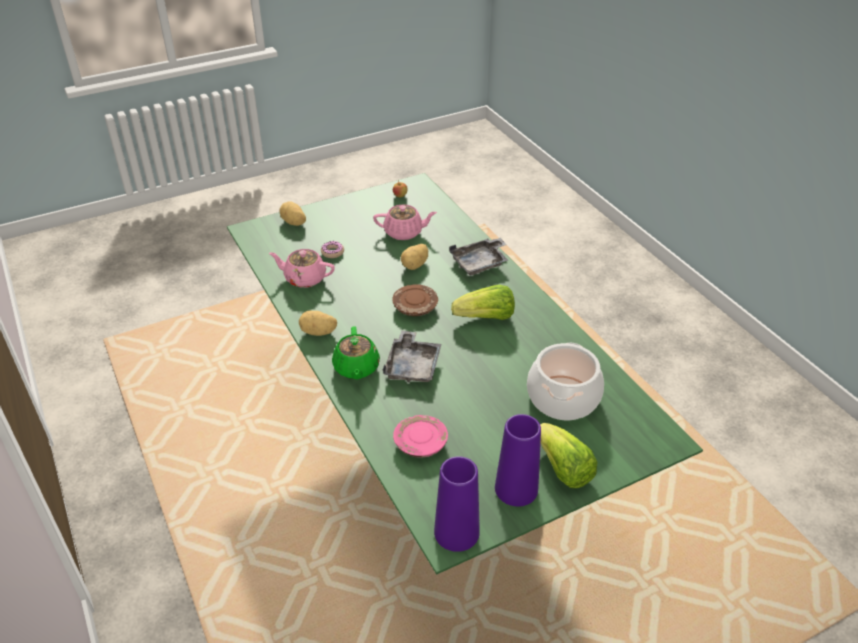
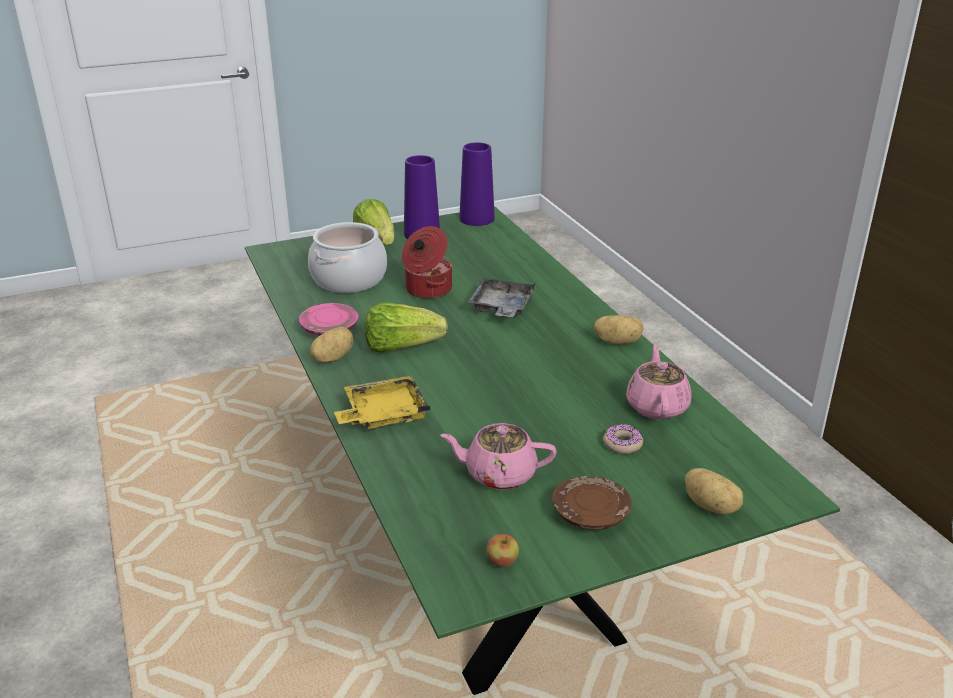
camera: 175 degrees left, 10 degrees down
(304, 278) = (657, 406): pink teapot -> pink teapot turned 105 degrees counterclockwise
(356, 368) = (565, 309): green teapot -> none
(415, 265) = (485, 416): potato -> potato (332, 358)
(415, 307) = (492, 362): brown plate -> brown plate (590, 514)
(420, 443) = (499, 258): pink plate -> pink plate (330, 329)
(480, 263) = (383, 414): grey tray -> yellow tray
(483, 387) = (427, 289): none -> cooking pot

